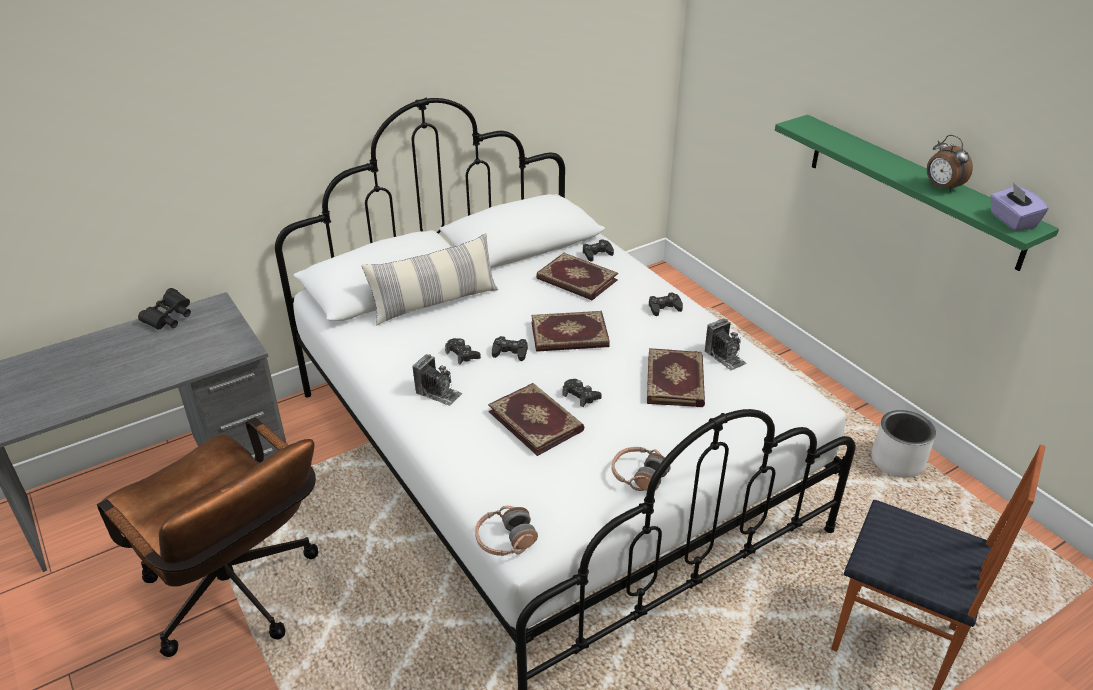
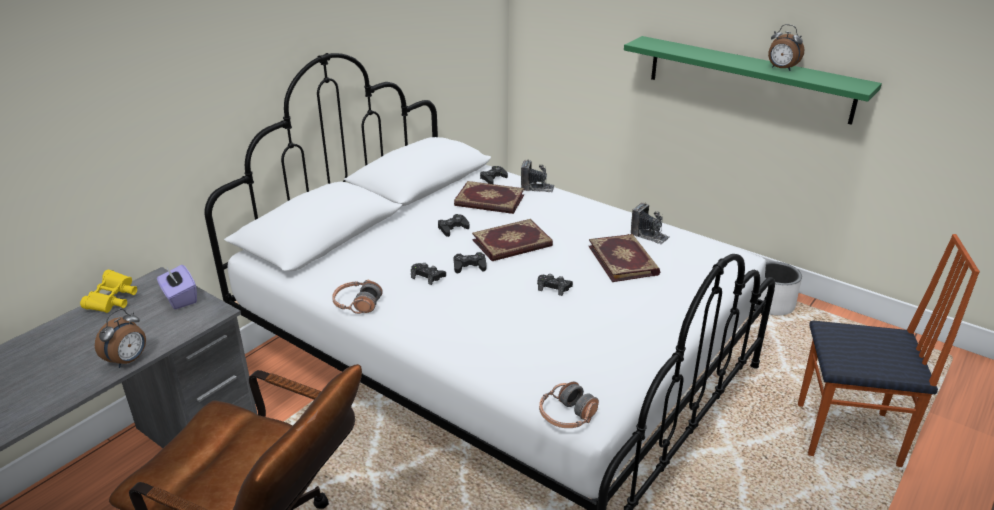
camera: 20 degrees left, 5 degrees down
(151, 381) = (128, 360): none -> alarm clock
(169, 319) = (113, 301): black binoculars -> yellow binoculars
(435, 303) = (374, 240): pillow -> none
(438, 393) = (426, 311): camera -> camera (537, 187)
(536, 420) = (529, 314): book -> none
(638, 475) = (644, 337): headphones -> headphones (357, 304)
(664, 308) = (576, 209): black game controller -> black game controller (452, 228)
(1011, 221) = (847, 83): purple tissue box -> purple tissue box (180, 298)

